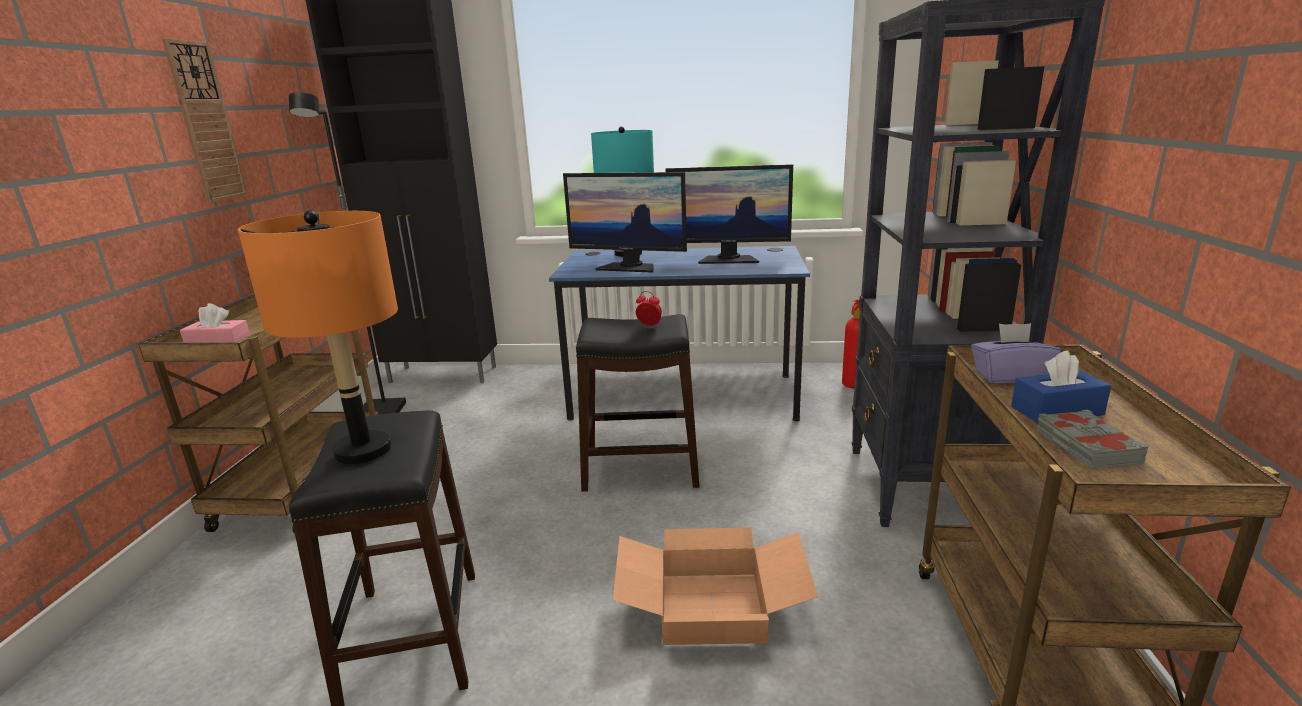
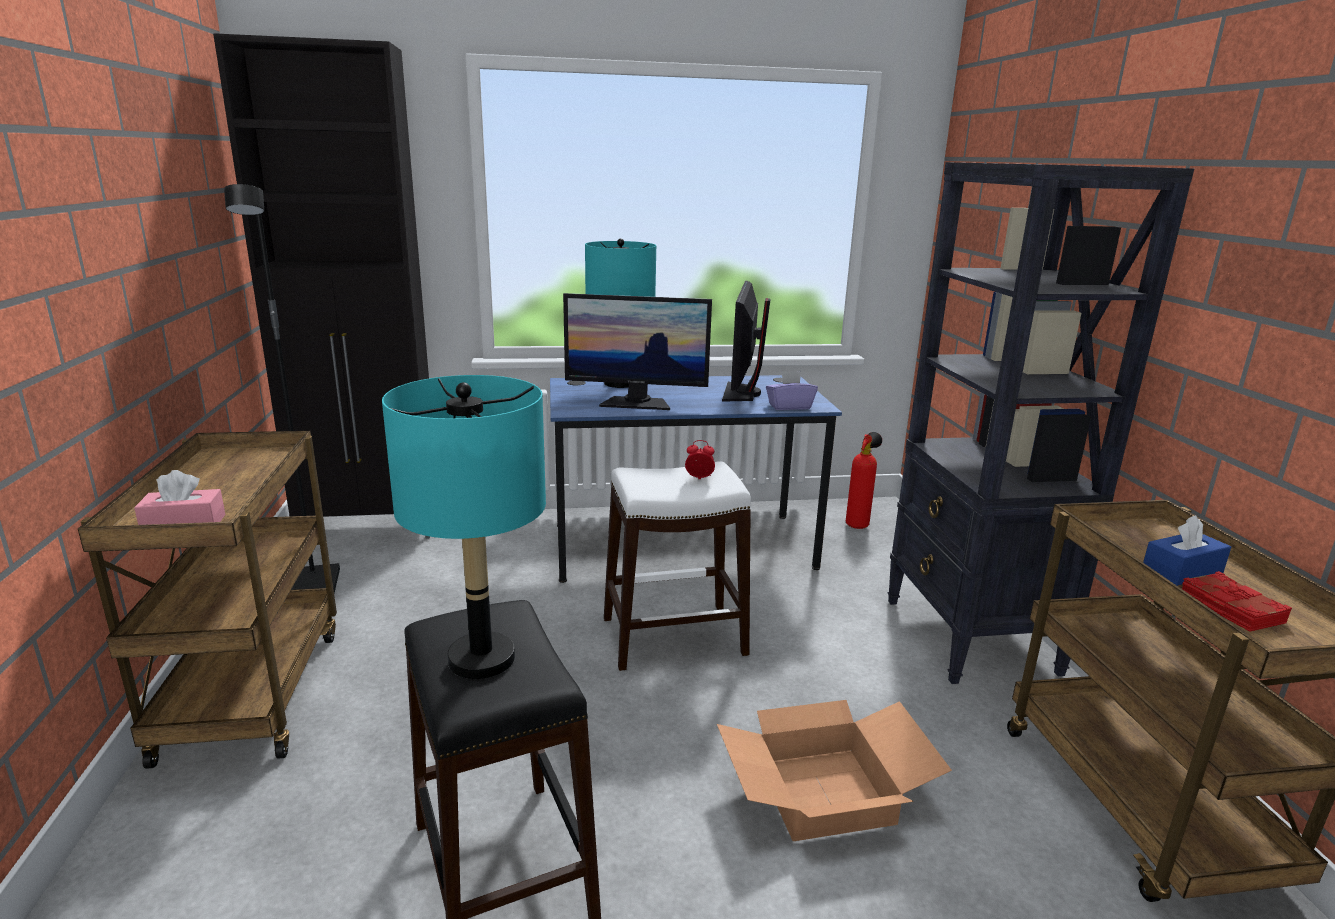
camera: 15 degrees left, 0 degrees up
(205, 122) = (123, 221): wall clock -> none
(363, 450) = (482, 659): orange table lamp -> turquoise table lamp
(641, 468) = (674, 636): black stool -> white stool
(728, 259) = (741, 393): monitor -> monitor turned 105 degrees clockwise
(1009, 376) = (1117, 534): purple tissue box -> purple tissue box (789, 406)
(1085, 446) = (1230, 608): grey book -> red book

